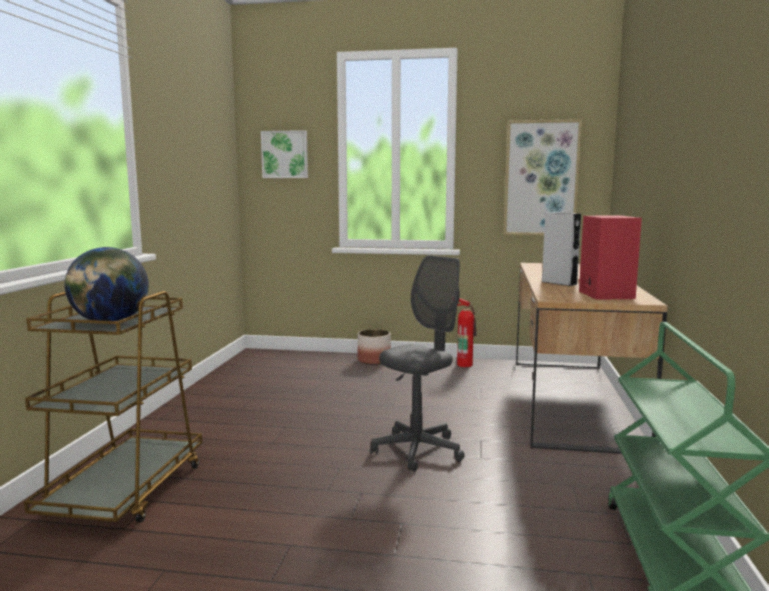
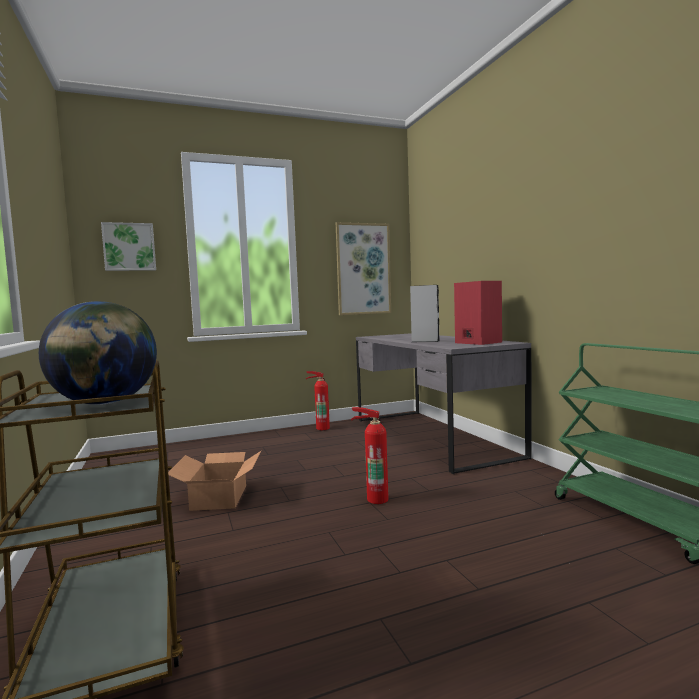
camera: 30 degrees left, 5 degrees down
(294, 412) = (220, 497): none -> cardboard box
(374, 360) = (242, 439): planter -> none
(418, 451) = (376, 498): grey office chair -> fire extinguisher
(570, 400) = (430, 436): brown desk -> grey desk

